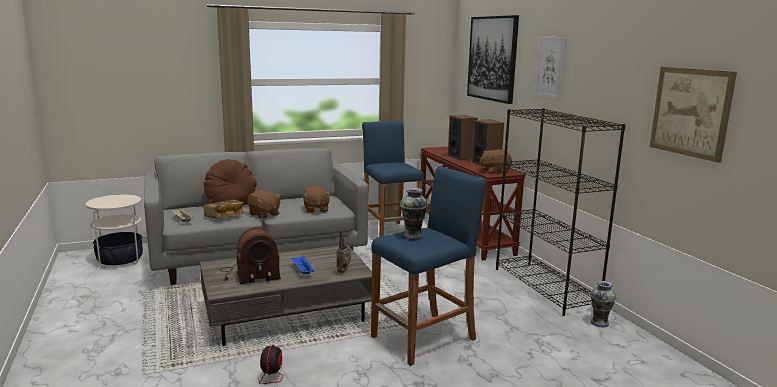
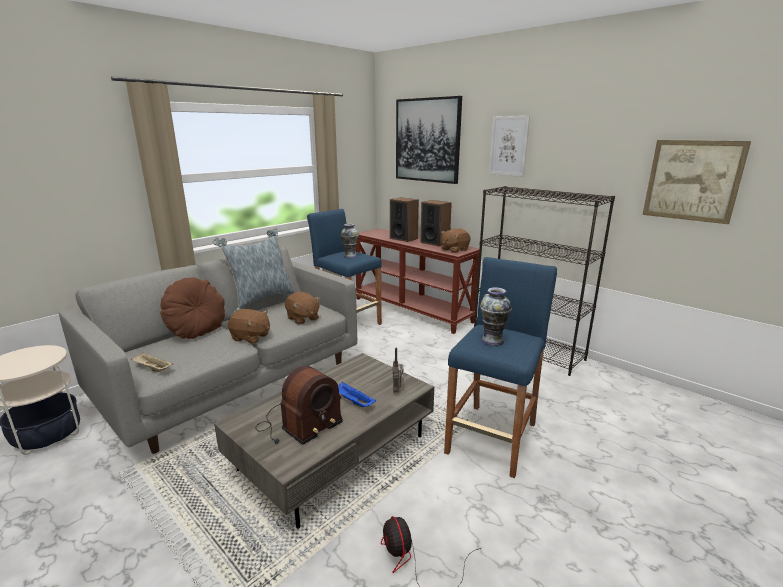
camera: 25 degrees left, 5 degrees up
(224, 217) = (205, 351): book -> none
(294, 197) = (261, 307): none -> pillow
(599, 323) = (600, 375): vase -> vase (350, 256)

